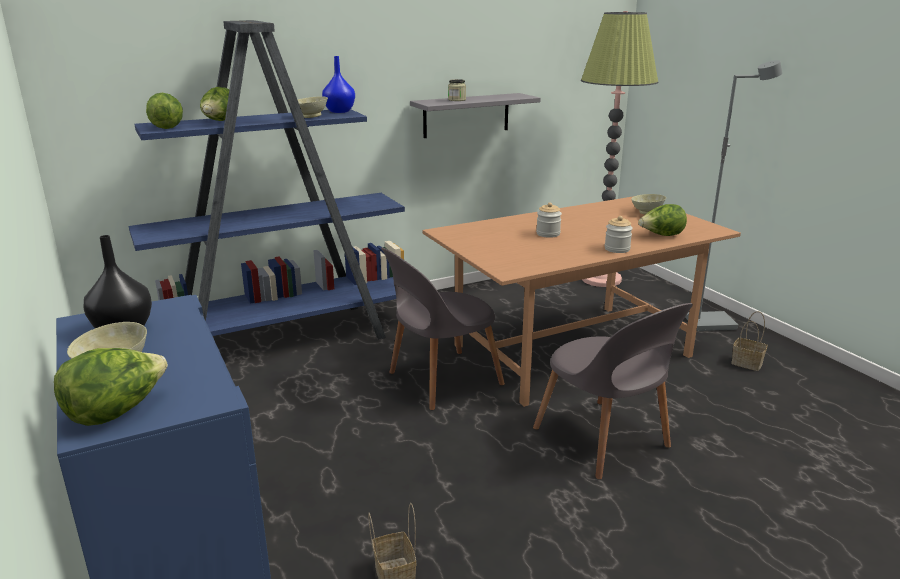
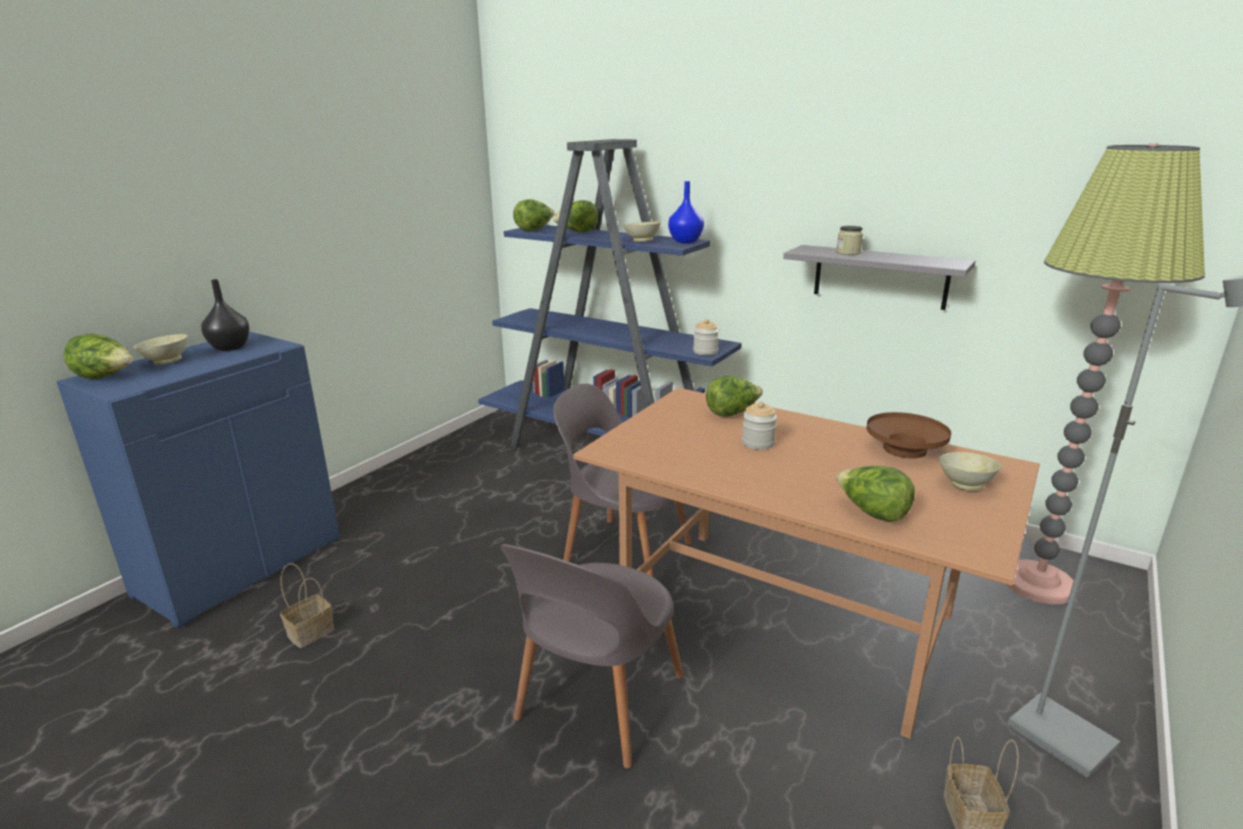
camera: 60 degrees right, 0 degrees up
(493, 228) = (732, 413): none -> lettuce
(594, 210) = (904, 449): none -> brown bowl
(617, 249) = (764, 493): jar -> jar (705, 351)

